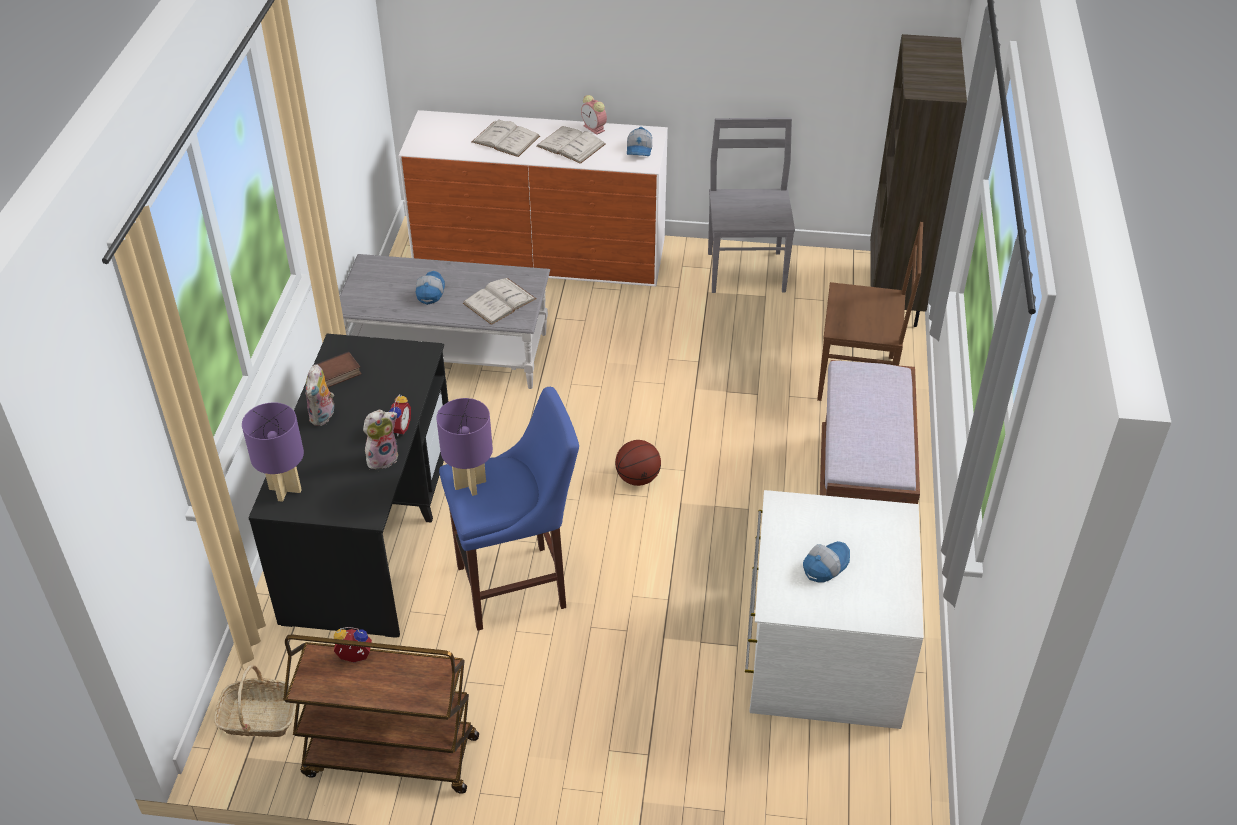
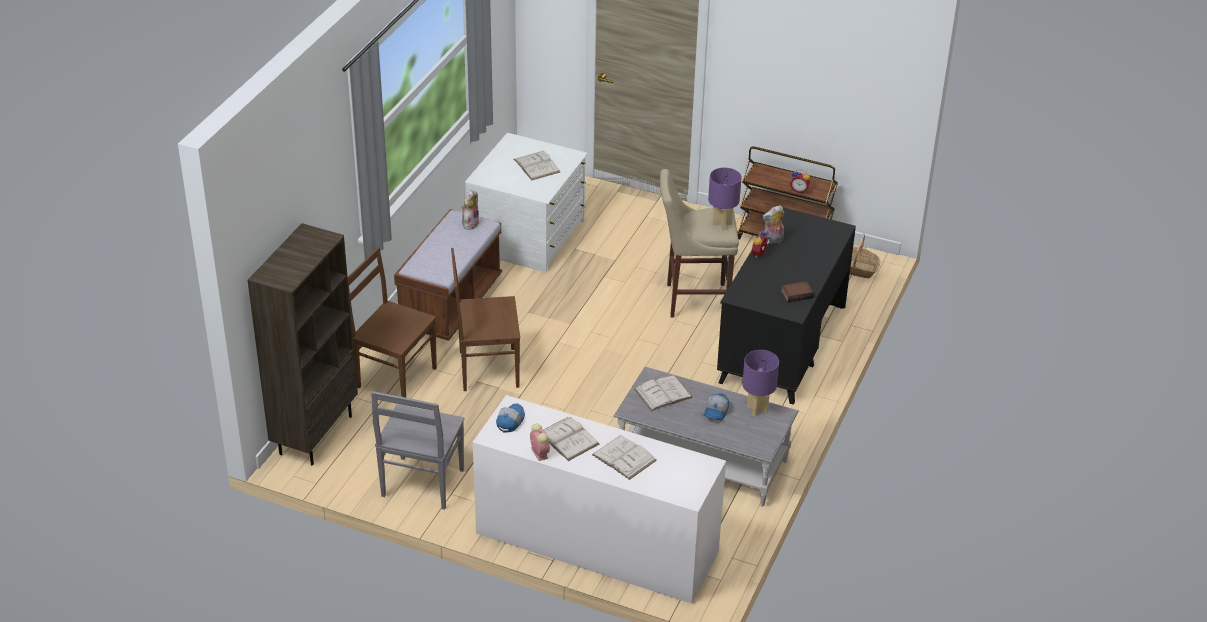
camera: 165 degrees left, 5 degrees down
(285, 490) = (833, 234): purple table lamp -> purple table lamp (757, 409)
(323, 416) = (808, 269): plush toy -> plush toy (470, 223)
(517, 586) = (693, 300): blue stool -> beige stool
(637, 478) = (592, 343): basketball -> none
(755, 412) = (486, 369): none -> brown chair
(824, 565) = (536, 165): cap -> white book

